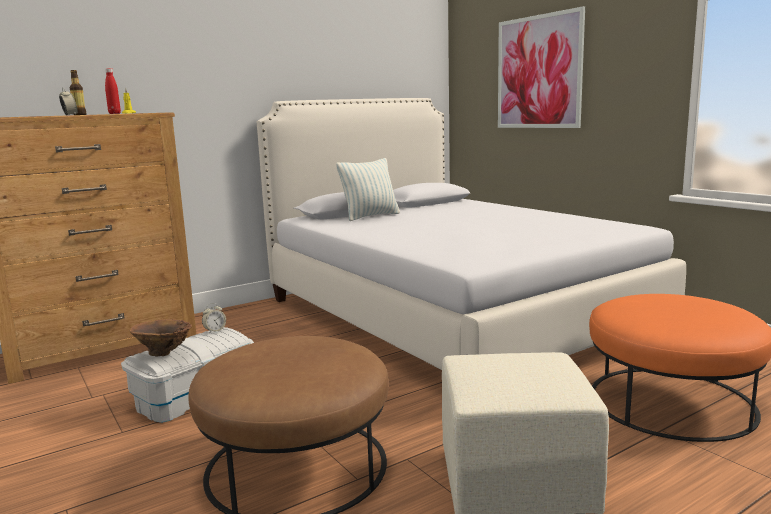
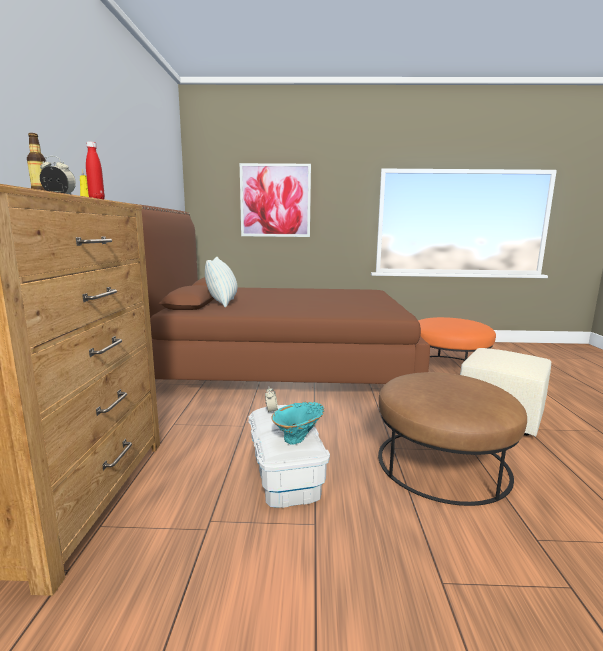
camera: 55 degrees left, 0 degrees up
(164, 354) = (299, 438): brown vase -> turquoise vase
(450, 315) = (283, 364): white bed -> brown bed

